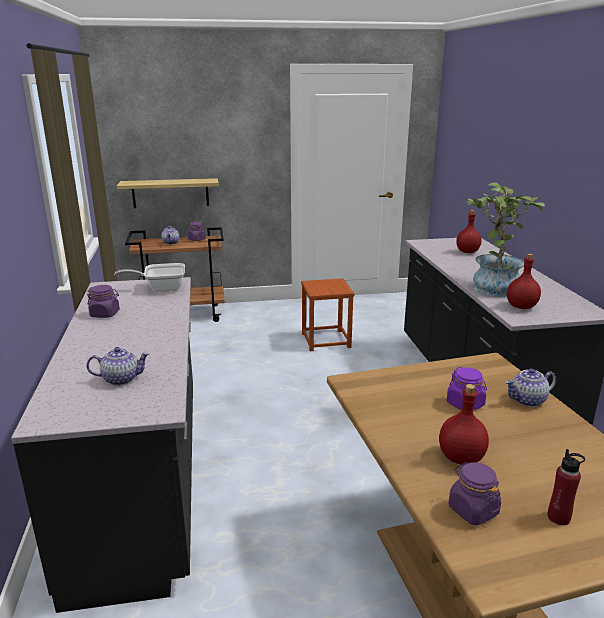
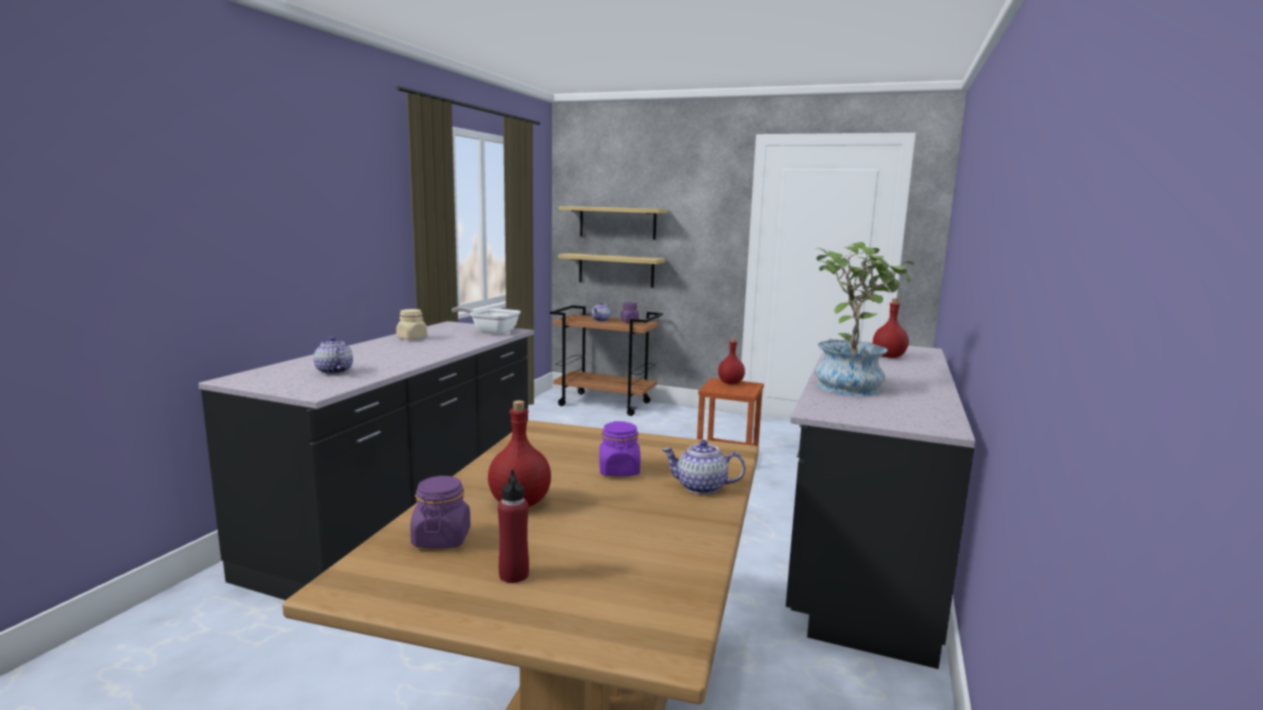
camera: 30 degrees right, 10 degrees down
(105, 314) = (412, 338): purple jar -> beige jar
(121, 379) = (333, 371): teapot -> teapot turned 150 degrees counterclockwise
(167, 148) = (617, 222): none -> shelf
(521, 306) = (846, 405): red bottle -> red bottle (731, 383)

